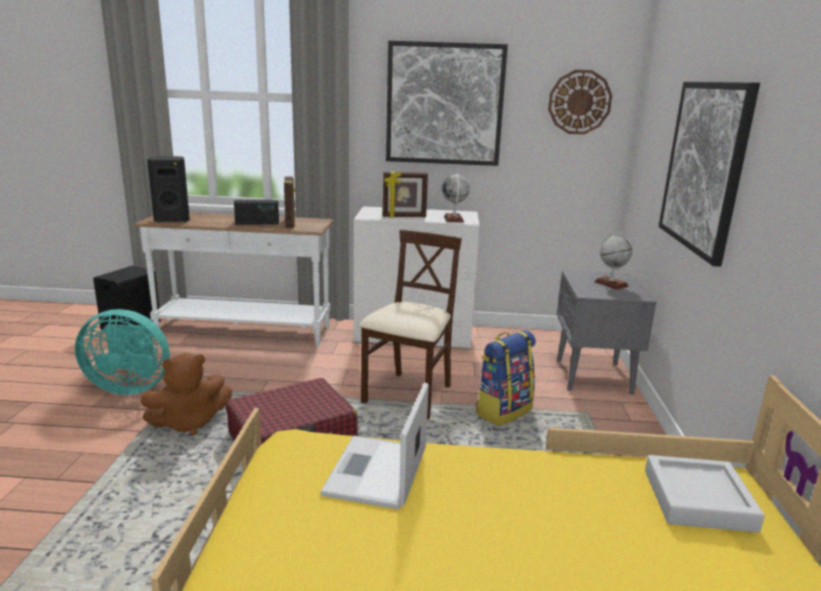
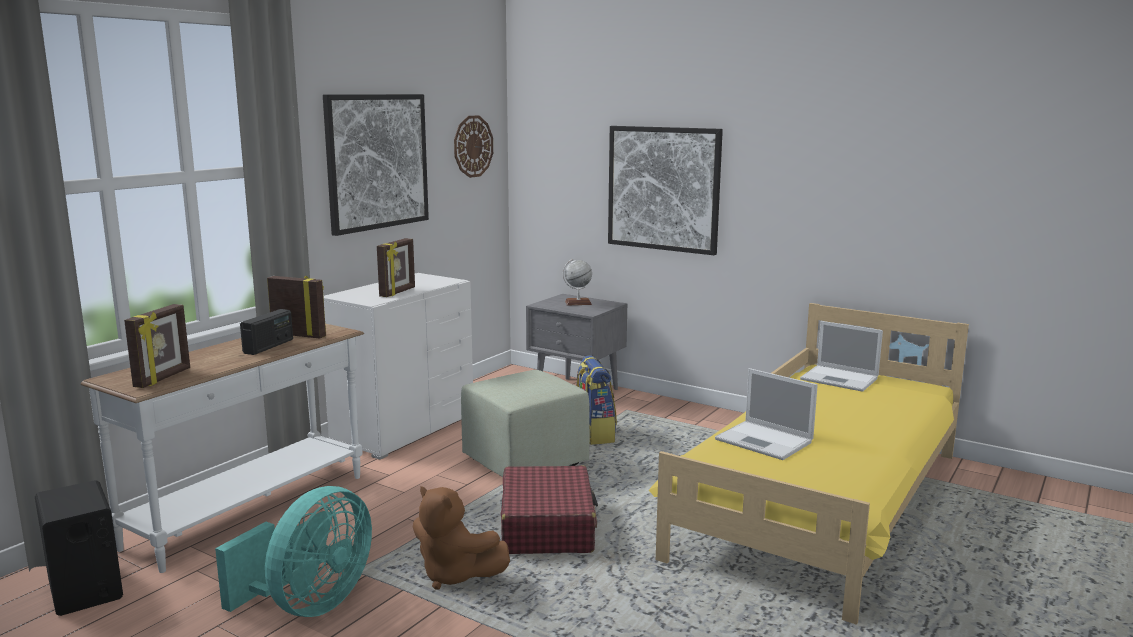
camera: 60 degrees left, 5 degrees down
(173, 220) = (163, 378): black speaker -> picture frame
(189, 423) = (455, 575): brown plush toy -> brown plush toy turned 120 degrees clockwise
(409, 395) = (526, 461): beige chair -> green ottoman
(454, 219) = (437, 282): globe -> none
(698, 500) = (841, 379): grey tray -> laptop

